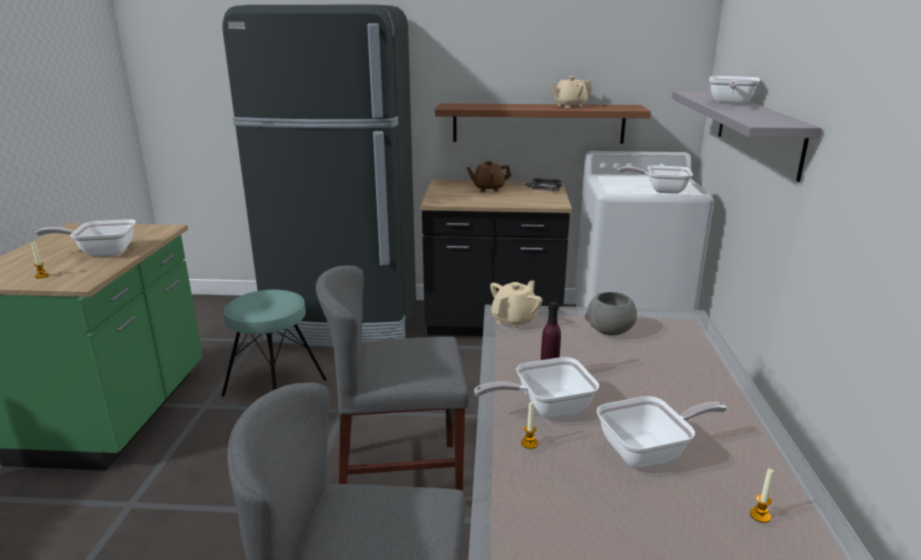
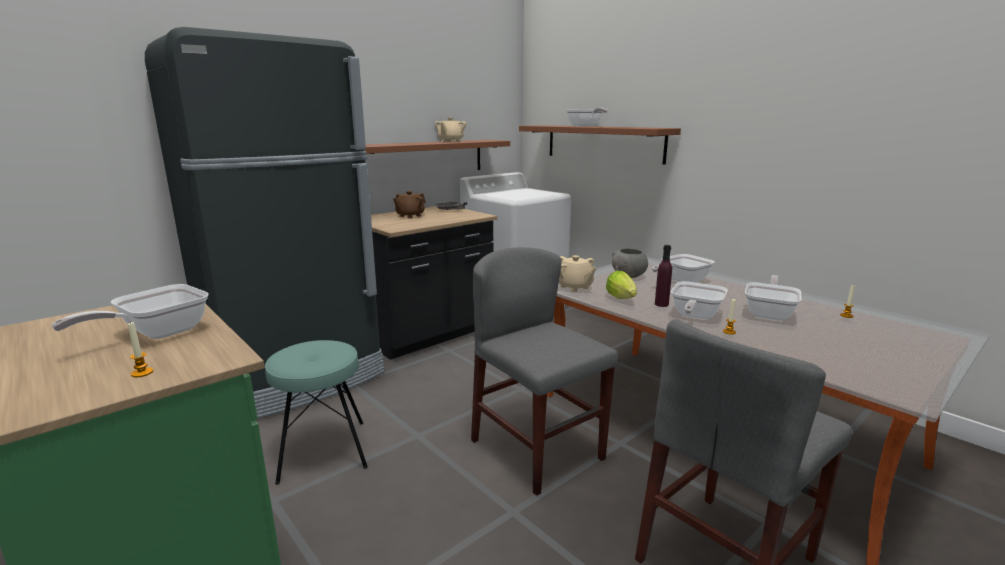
camera: 45 degrees left, 5 degrees down
(400, 477) = (537, 449): grey chair -> grey chair turned 105 degrees clockwise
(514, 320) = (574, 287): beige teapot -> beige teapot turned 150 degrees clockwise
(525, 353) = (622, 299): none -> lettuce
(661, 190) = (538, 195): frying pan -> frying pan (681, 281)
(757, 131) = (603, 143): grey shelf -> brown shelf

